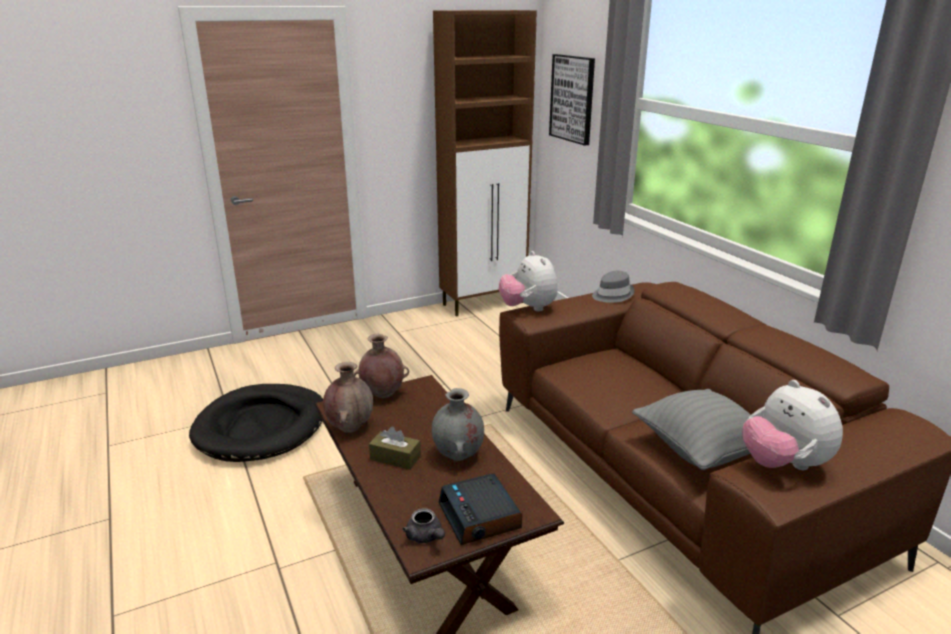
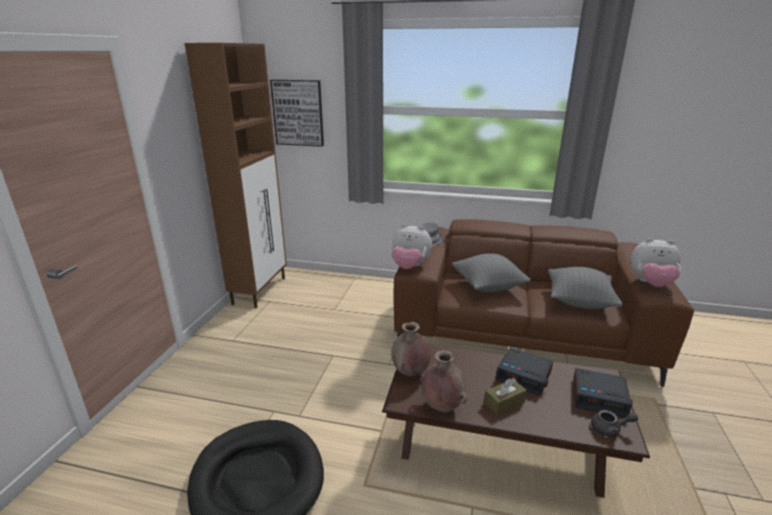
camera: 50 degrees left, 0 degrees up
(458, 456) = (524, 376): grey vase -> alarm clock
(623, 378) = (488, 286): none -> grey pillow

